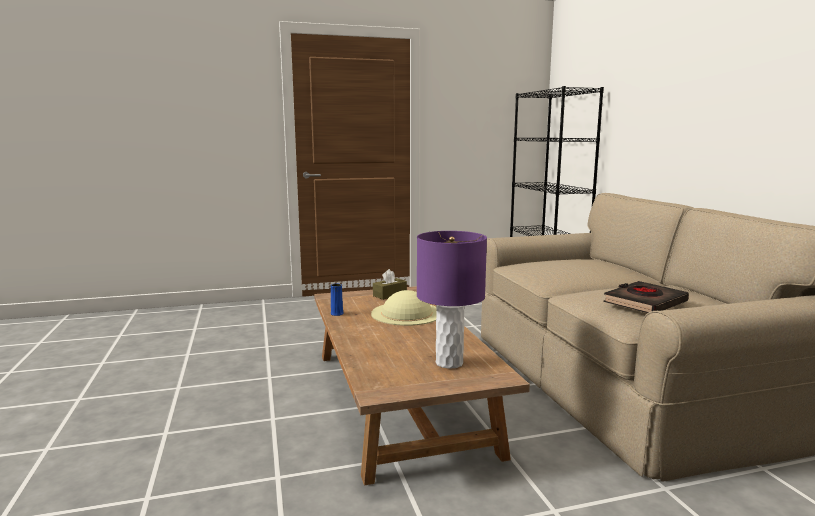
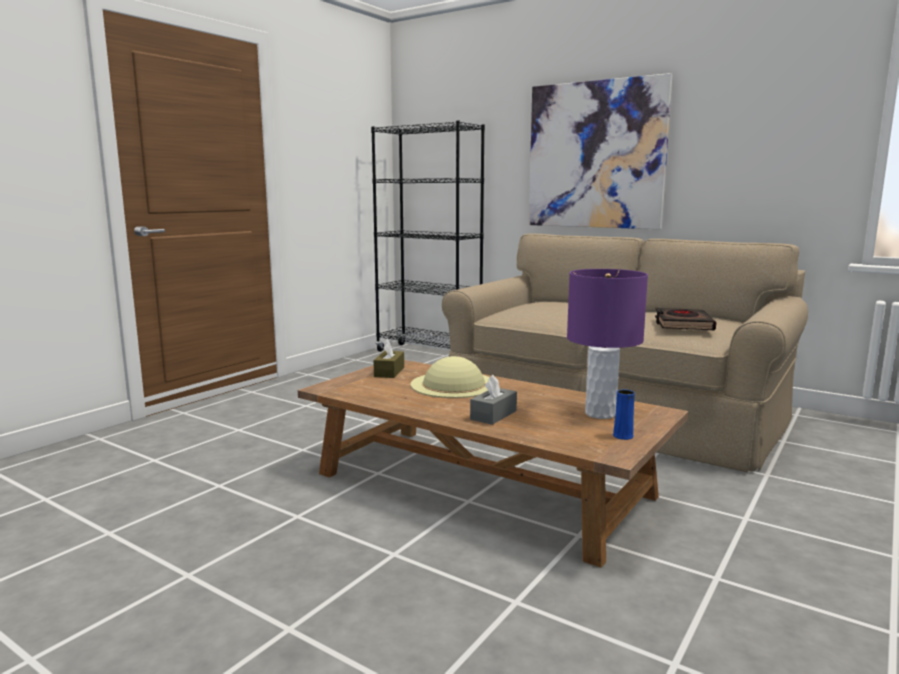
camera: 40 degrees left, 0 degrees up
(337, 313) = (384, 402): blue vase -> blue vase (623, 436)
(375, 341) = (493, 415): none -> grey tissue box
(687, 115) = (596, 155): none -> picture

